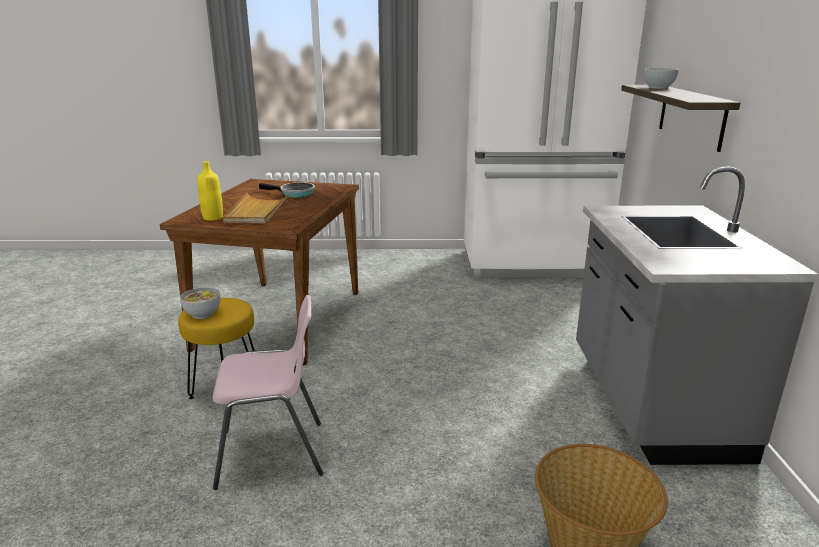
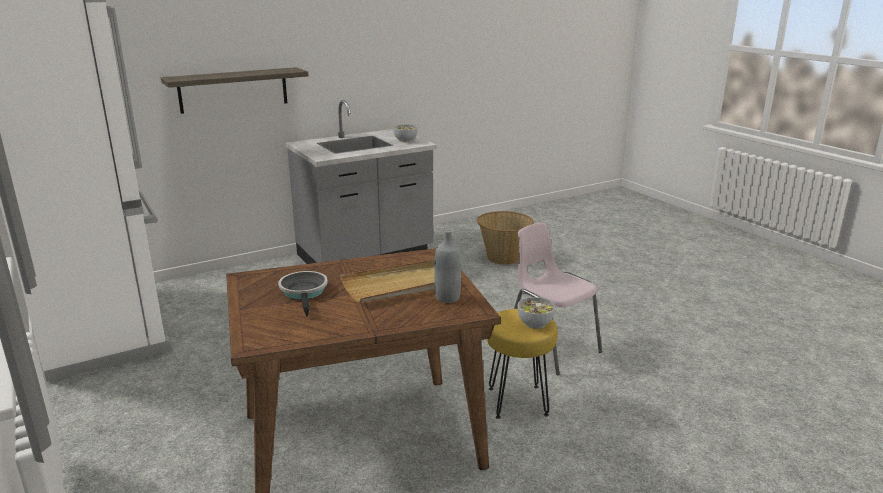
camera: 120 degrees left, 0 degrees up
(213, 218) = (447, 298): yellow bottle -> grey bottle
(658, 87) = (199, 76): bowl -> bowl (405, 140)

